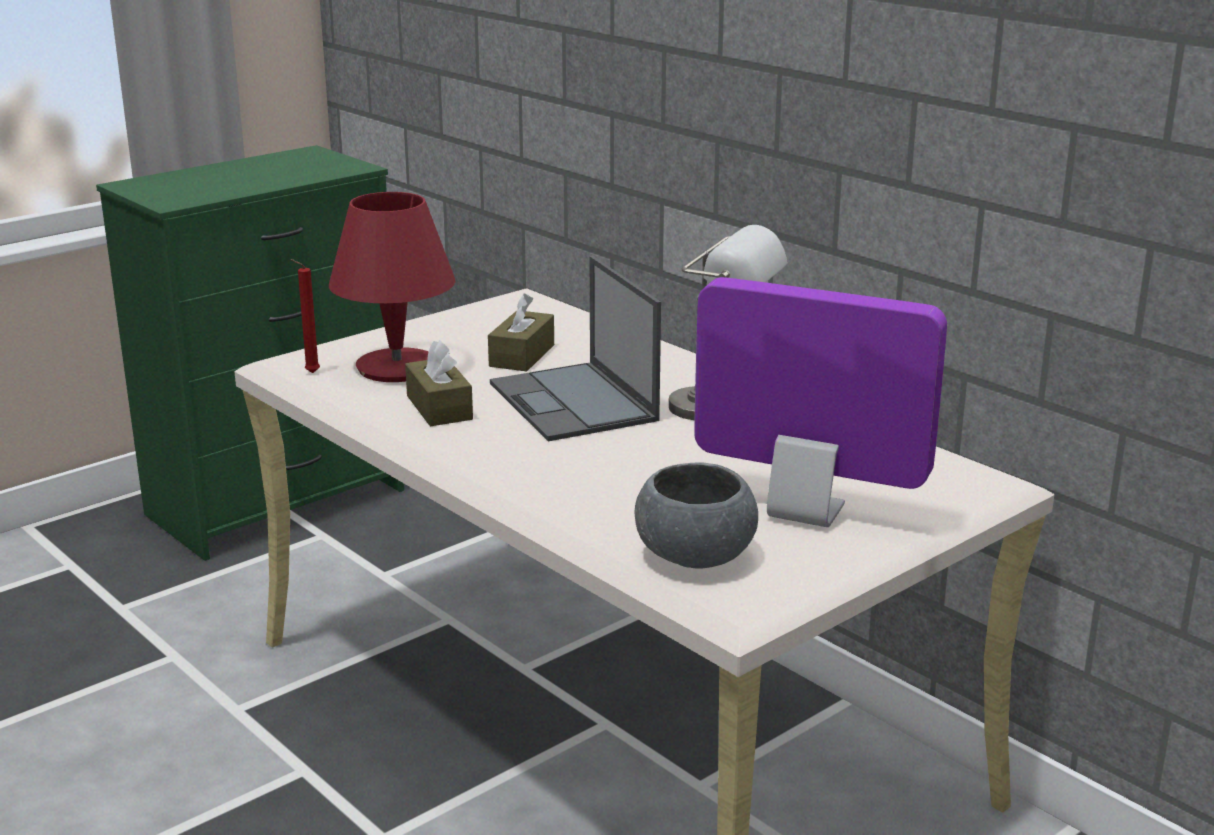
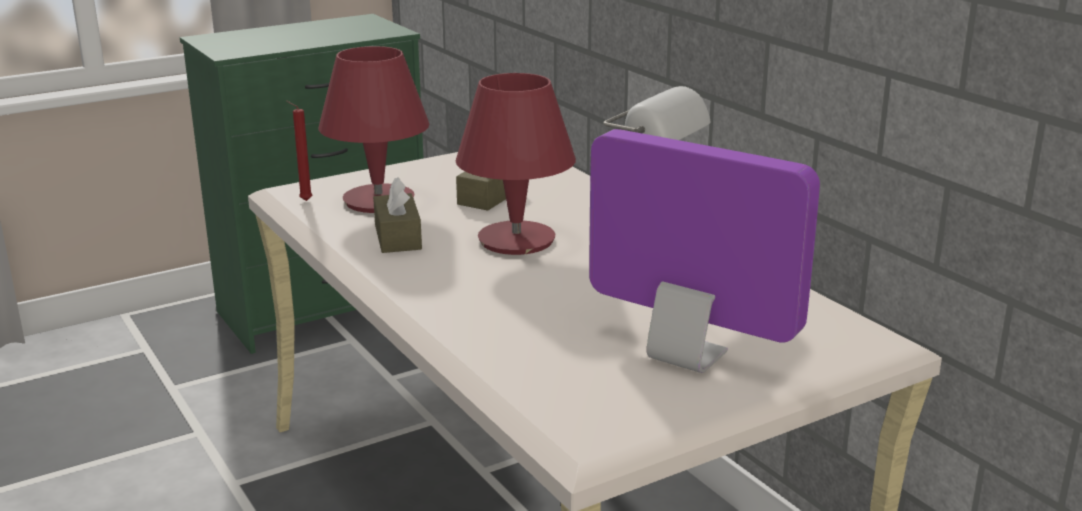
camera: 10 degrees right, 0 degrees up
(574, 403) = (517, 240): laptop -> red table lamp
(694, 556) = (565, 391): grey bowl -> none

